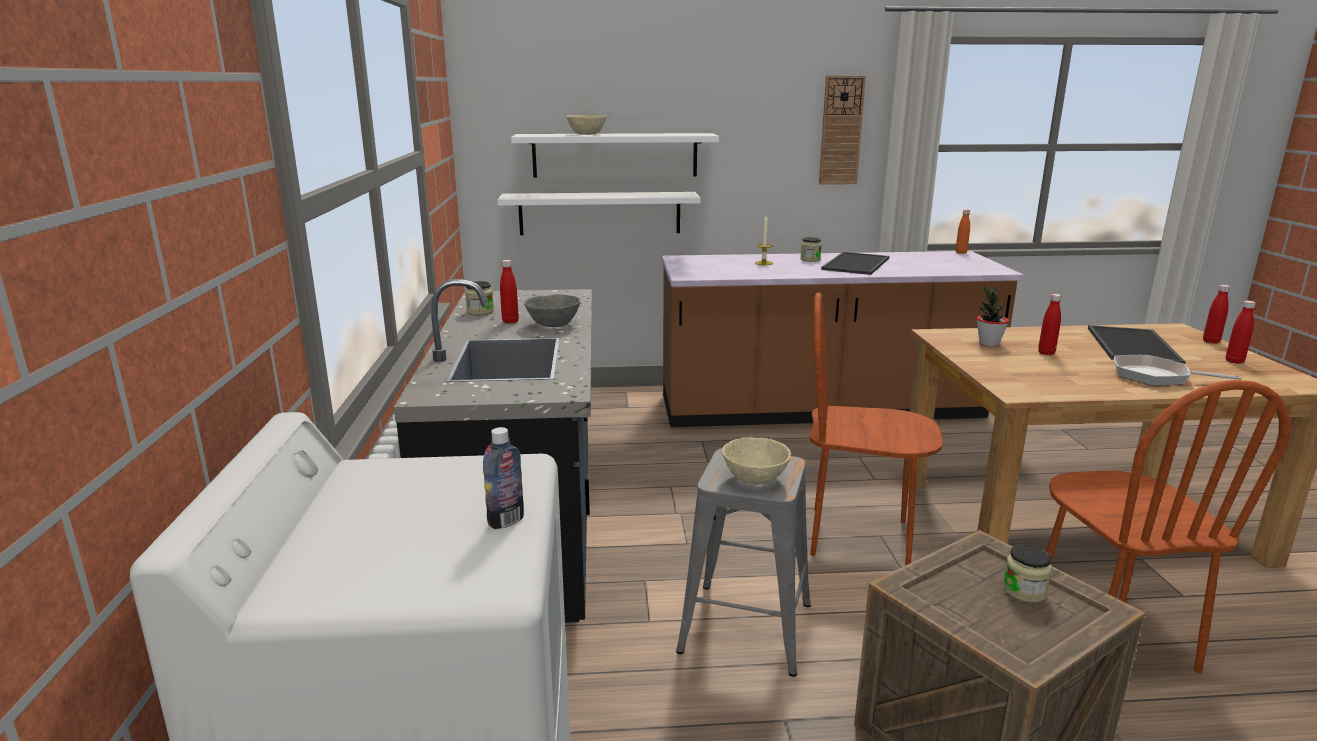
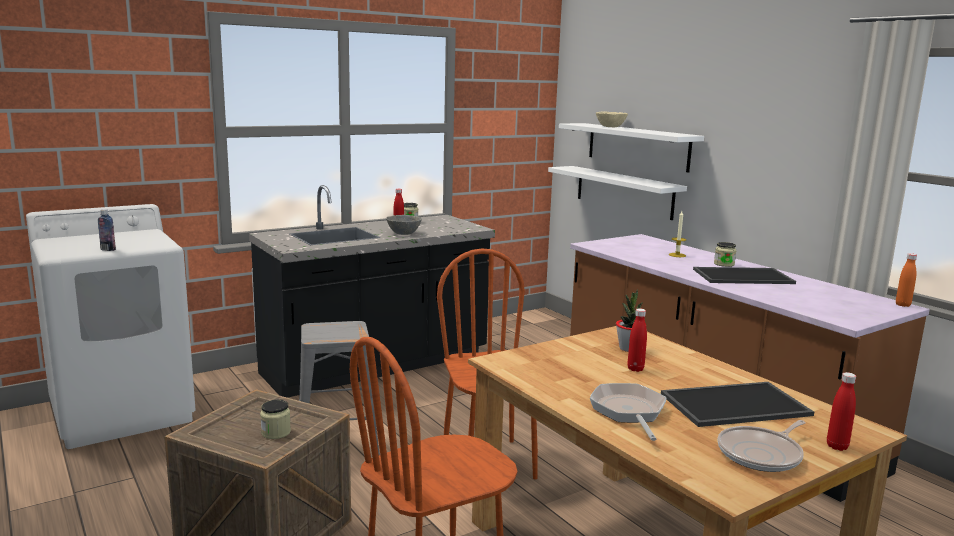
camera: 60 degrees right, 5 degrees down
(755, 478) = (325, 333): beige bowl -> none
(841, 131) = (815, 146): wall clock -> none
(1234, 361) = (762, 454): red bottle -> frying pan

